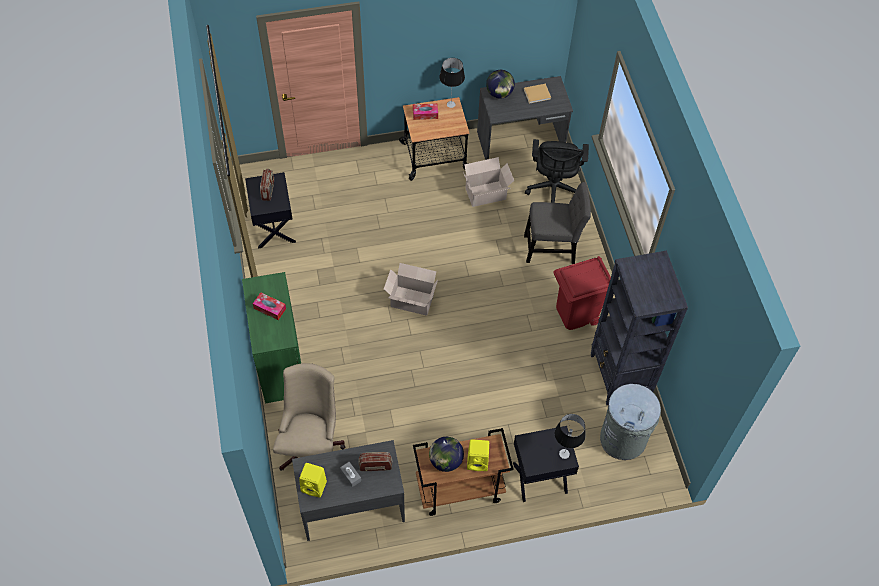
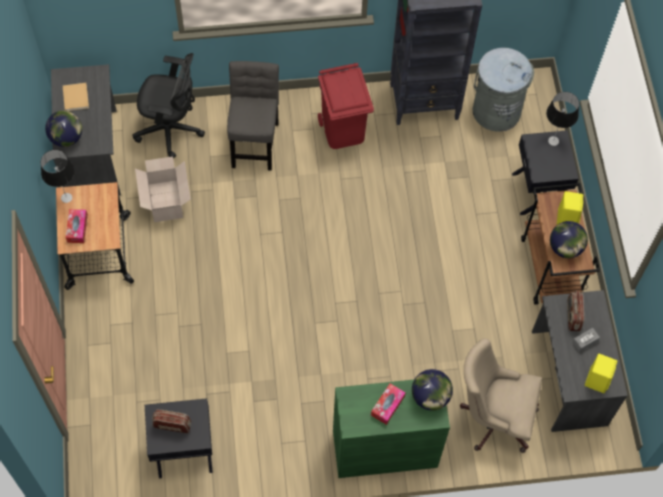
camera: 85 degrees left, 5 degrees up
(278, 338) = (430, 396): none -> globe
(411, 300) = (309, 297): cardboard box -> none

